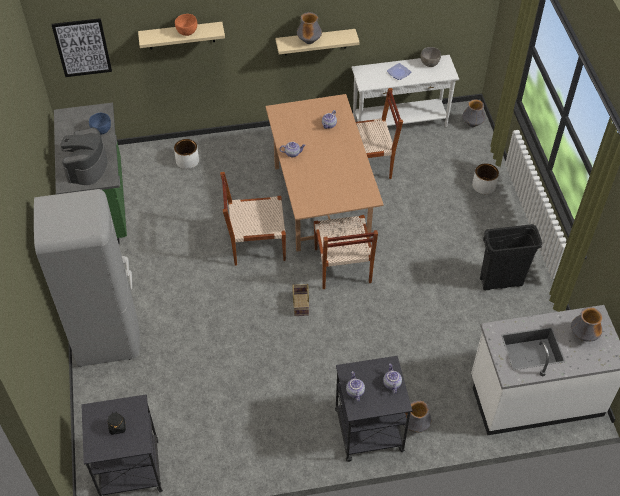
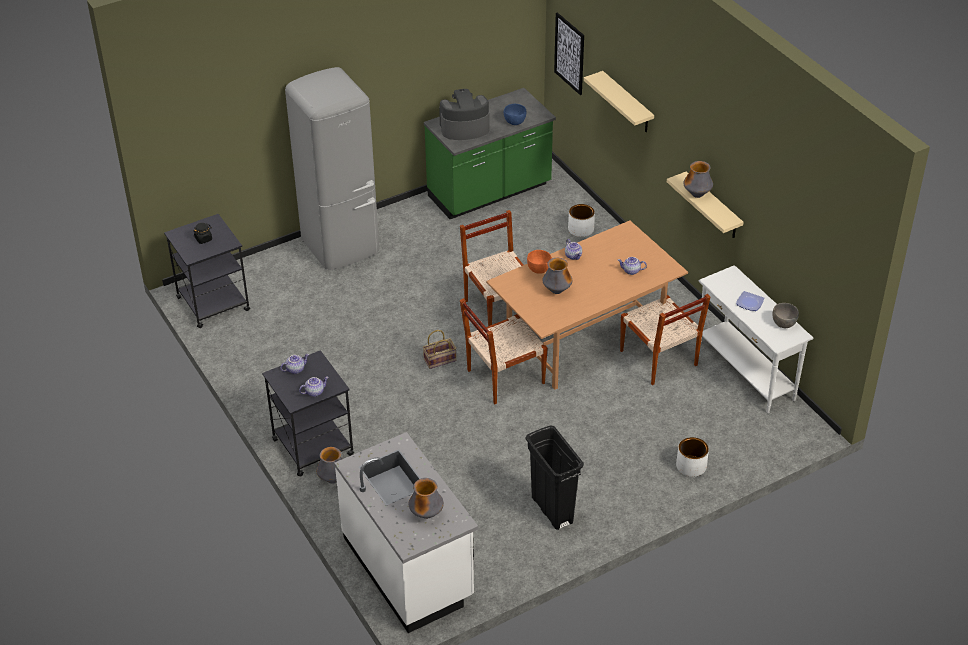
camera: 70 degrees right, 10 degrees down
(187, 32) = (621, 99): orange bowl -> orange bowl (539, 270)
(472, 124) = (788, 435): vase -> vase (557, 291)

